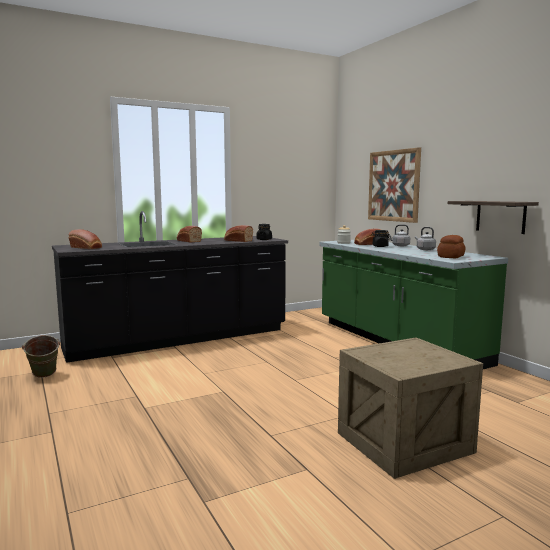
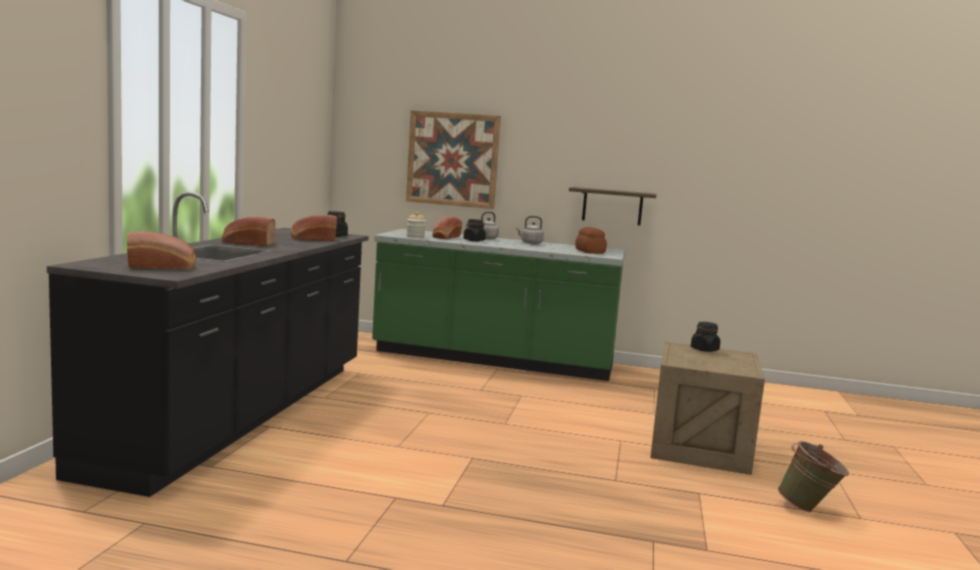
camera: 50 degrees left, 0 degrees up
(43, 376) = (178, 527): green bucket -> green bucket (809, 509)
(430, 349) = (704, 349): none -> black jar

